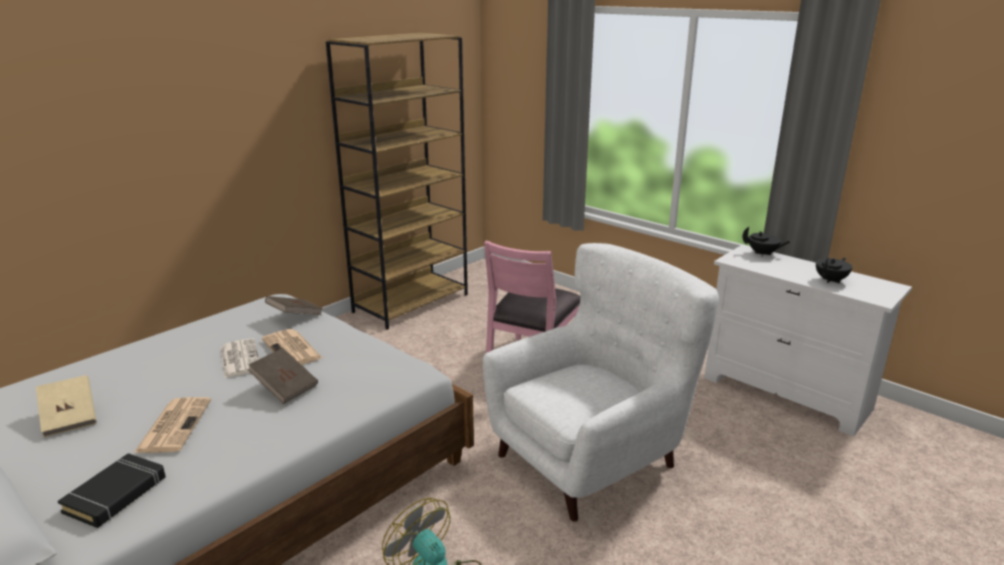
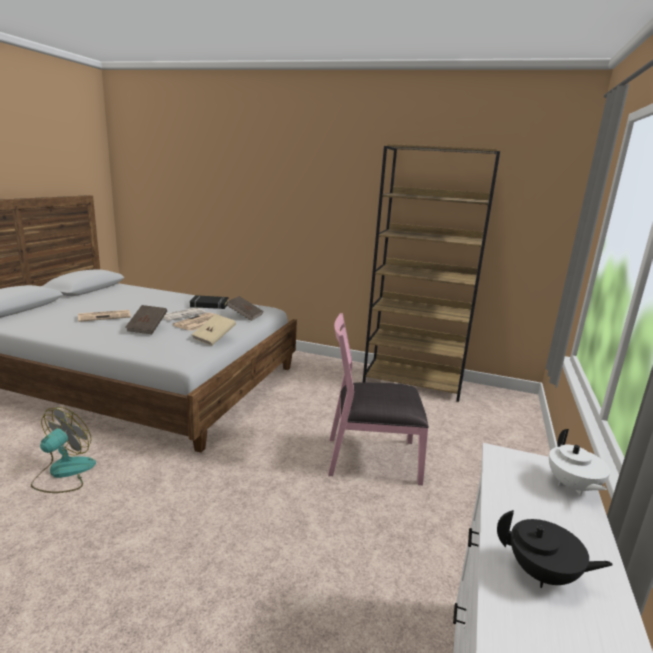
camera: 65 degrees right, 5 degrees down
(70, 418) = (113, 300): beige book -> beige book (214, 338)
(116, 495) = (41, 320): black book -> black book (209, 305)
(590, 457) = (232, 524): white armchair -> none
(763, 254) = (572, 486): black teapot -> white teapot

